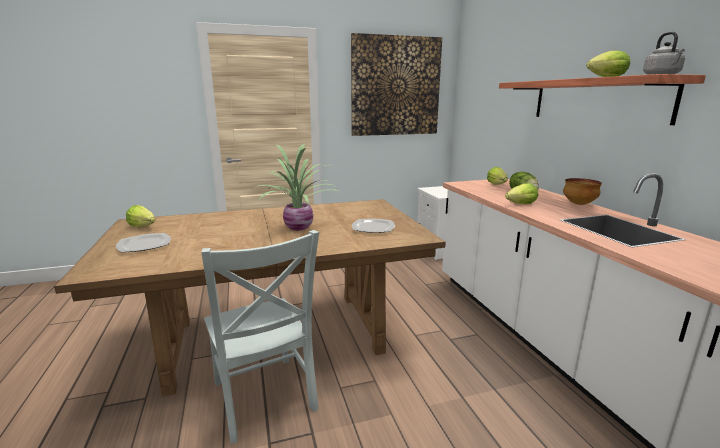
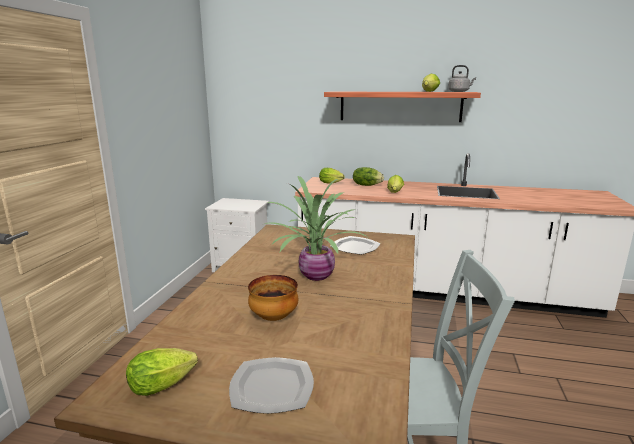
camera: 60 degrees left, 0 degrees up
(395, 86) = (169, 92): picture -> none
(578, 204) = (408, 183): bowl -> bowl (273, 317)

